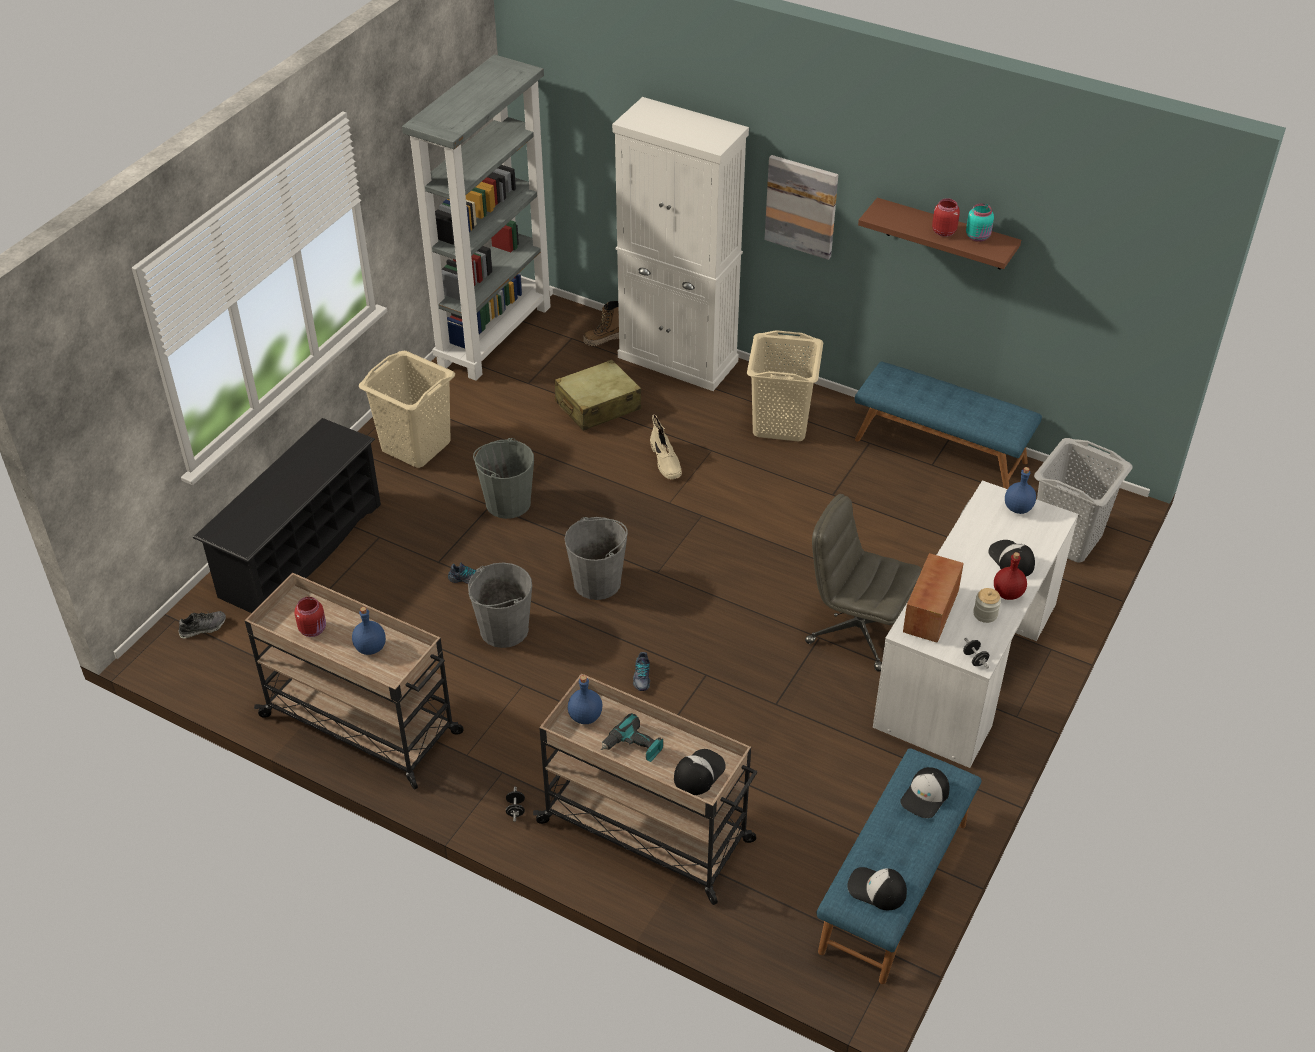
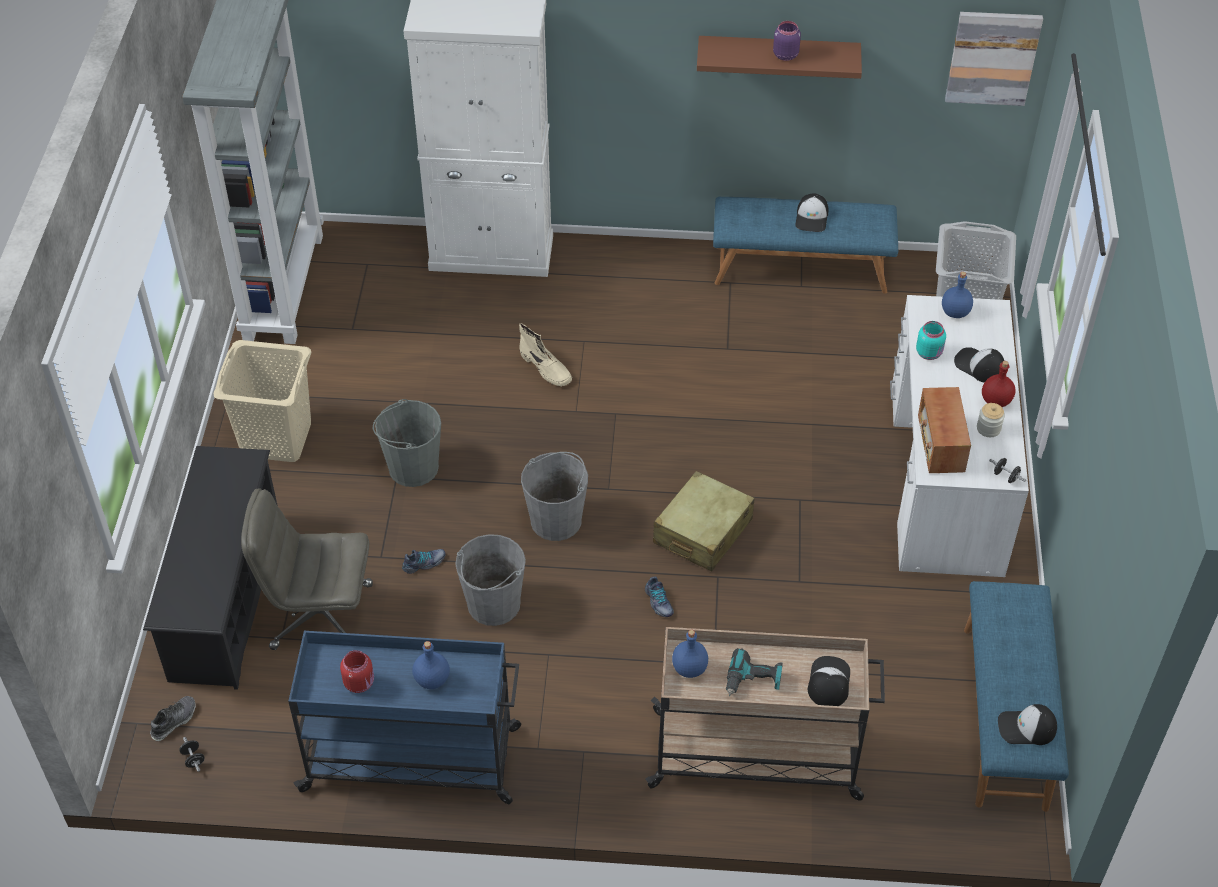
camera: 25 degrees left, 5 degrees up
(363, 725) = (414, 759): beige cart -> blue cart
(515, 809) = (620, 784): black dumbbell -> black dumbbell (193, 759)
(597, 406) = (440, 331): beige suitcase -> beige suitcase (702, 531)
(603, 339) = (401, 255): boot -> none
(781, 423) = (635, 289): beige laundry basket -> none
(801, 206) = (612, 63): picture -> picture (992, 57)
(857, 631) = (830, 480): grey office chair -> grey office chair (320, 616)
(925, 796) = (1016, 623): cap -> cap (812, 218)
(943, 231) = (785, 55): red jar -> purple jar
(978, 237) = (820, 51): turquoise jar -> turquoise jar (929, 353)

